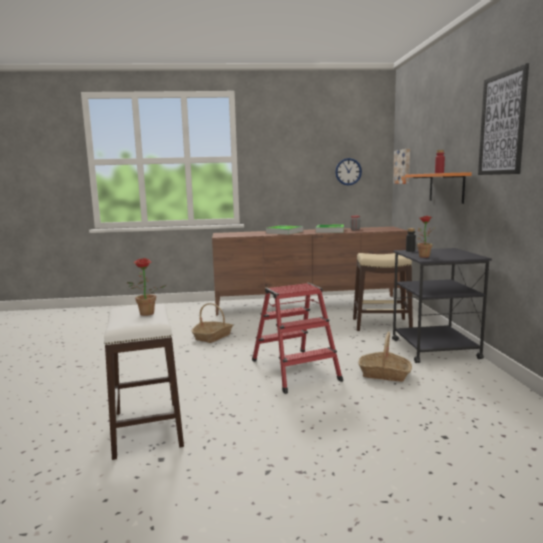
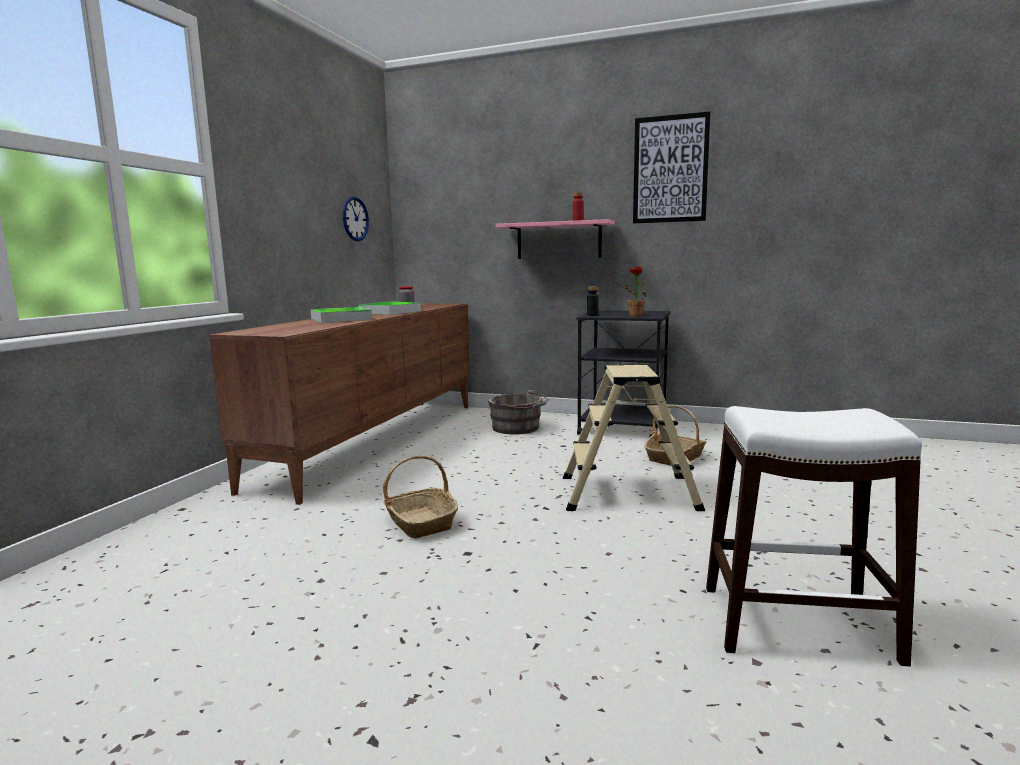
camera: 65 degrees left, 0 degrees up
(146, 314) = (809, 414): potted plant -> none
(294, 370) = (628, 493): red step ladder -> beige step ladder
(381, 324) = (518, 428): beige stool -> grey bucket
(403, 166) = (431, 216): picture -> none
(446, 187) = (558, 240): orange shelf -> pink shelf

